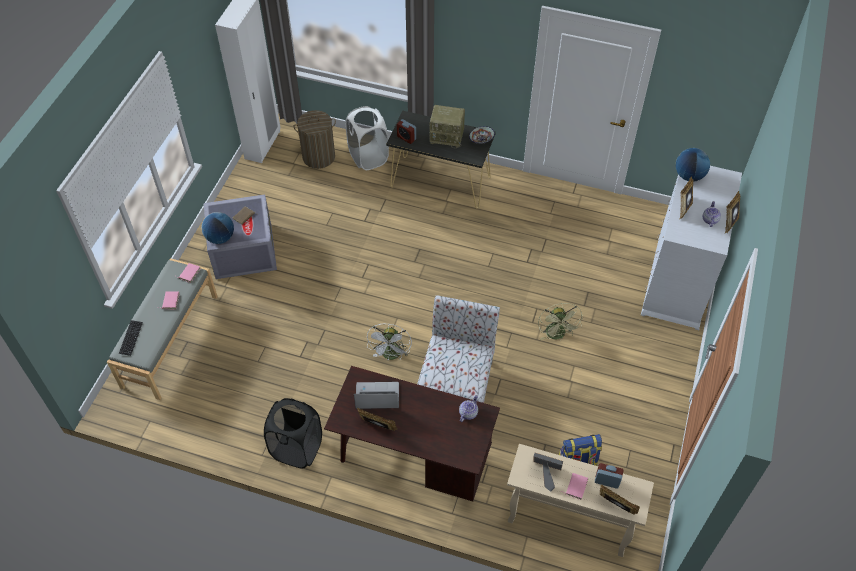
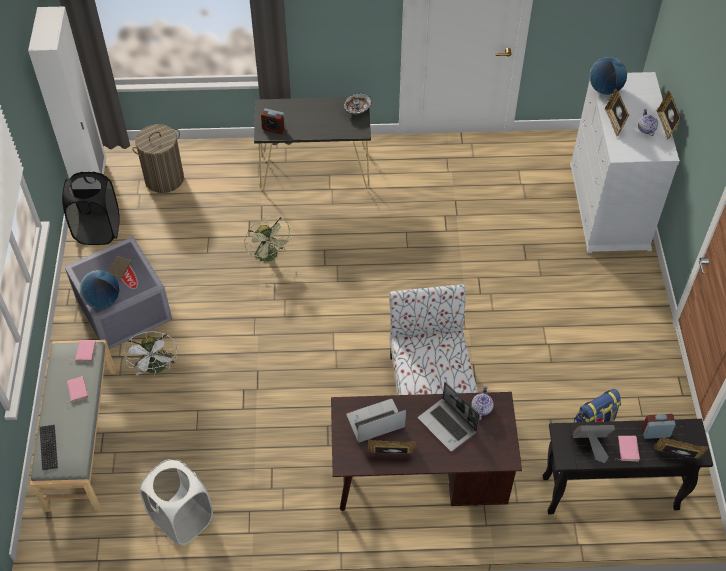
camera: 20 degrees left, 0 degrees up
(297, 449) = (285, 513): black laundry basket -> black laundry basket (98, 230)
(368, 157) = (221, 164): white laundry basket -> white laundry basket (181, 519)
(391, 356) = (345, 376): white fan -> white fan (157, 368)
(434, 418) = (448, 425): none -> laptop
(447, 136) = (319, 115): radio -> none
(557, 335) = (512, 300): green fan -> green fan (270, 256)
(567, 522) = (608, 493): beige console table -> black console table

